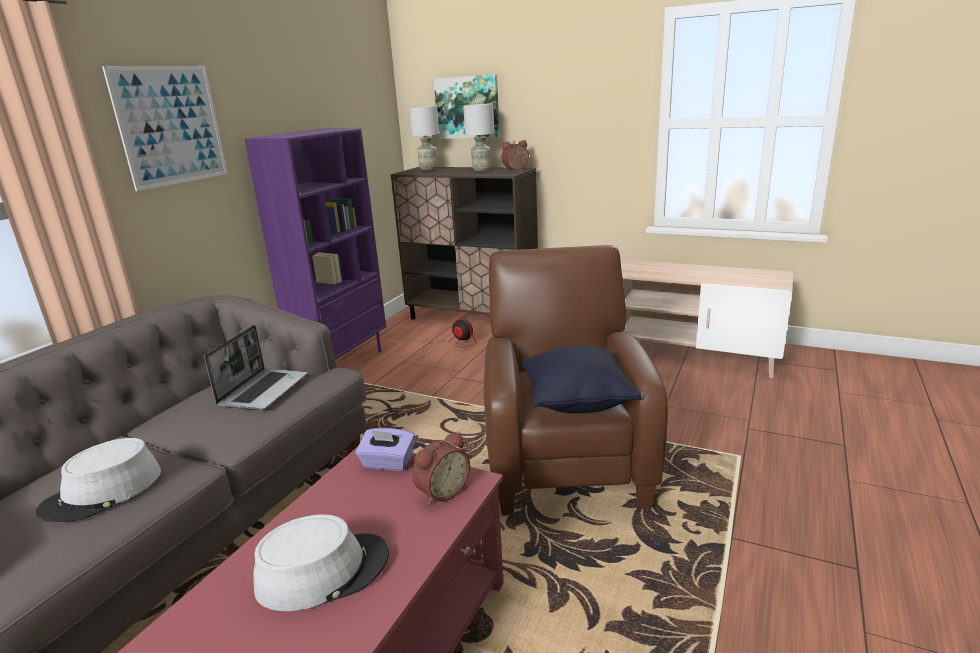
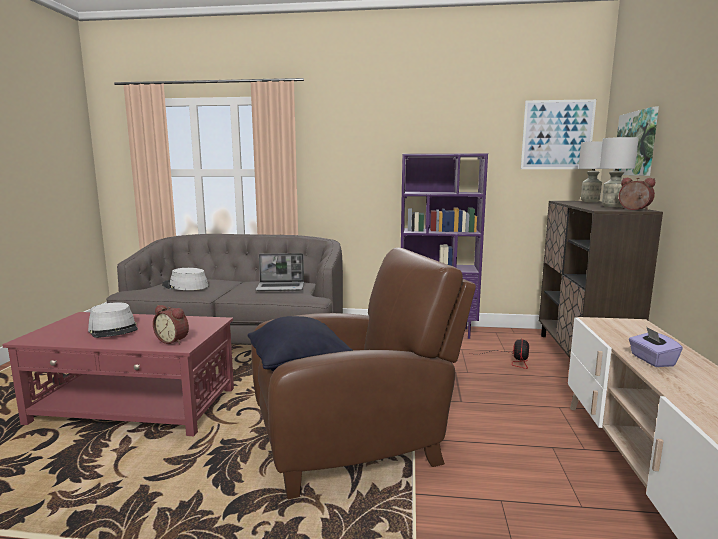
camera: 70 degrees right, 10 degrees down
(171, 125) = (356, 143): picture -> picture (557, 135)
(387, 463) = (206, 325): purple tissue box -> purple tissue box (651, 360)

